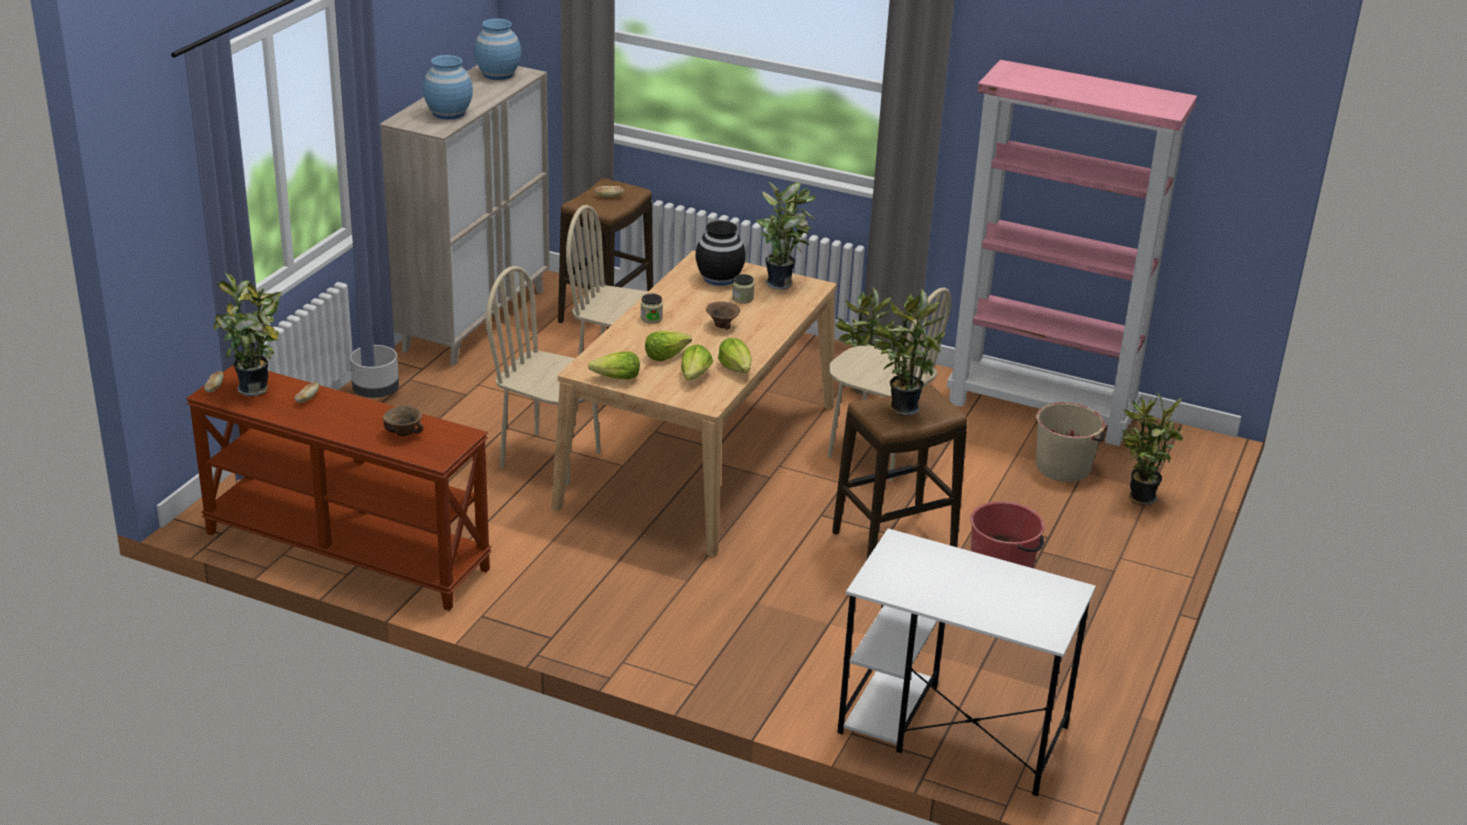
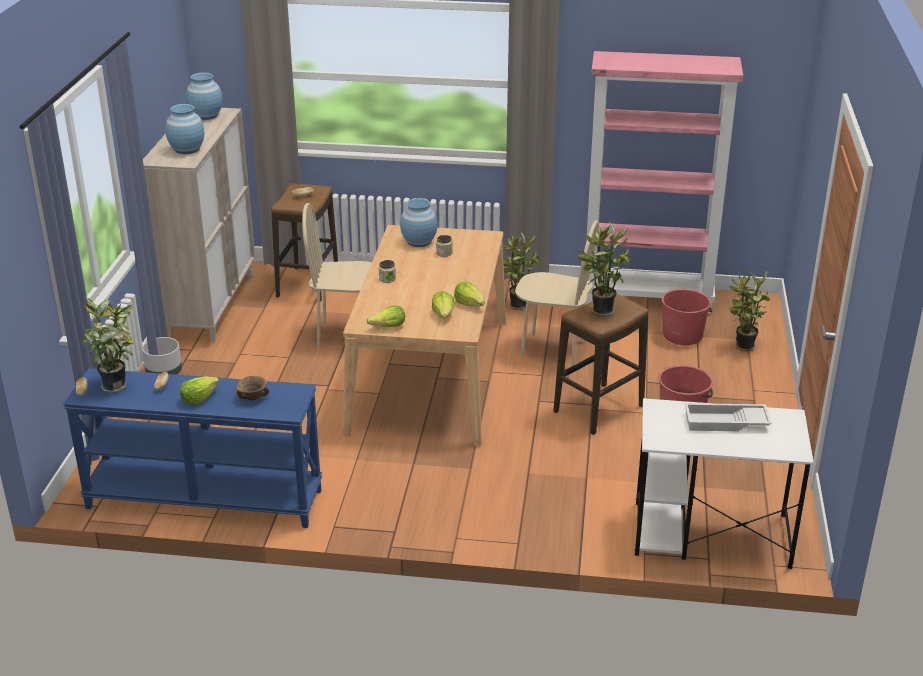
camera: 15 degrees left, 0 degrees up
(345, 552) = (203, 500): brown console table -> blue console table
(551, 459) = (324, 399): beige chair -> none
(665, 355) = (413, 304): lettuce -> lettuce (199, 398)
(719, 278) = (419, 242): black vase -> blue vase
(721, 325) = (441, 275): brown bowl -> none
(781, 283) = (464, 237): potted plant -> none
(977, 581) = (725, 423): none -> white tray
(1063, 467) = (682, 335): beige bucket -> red bucket

